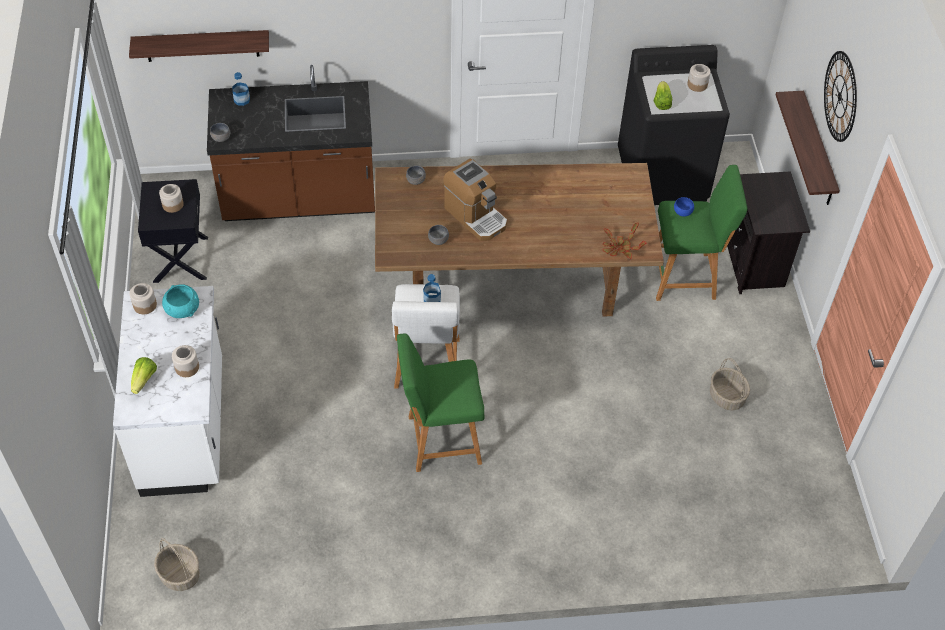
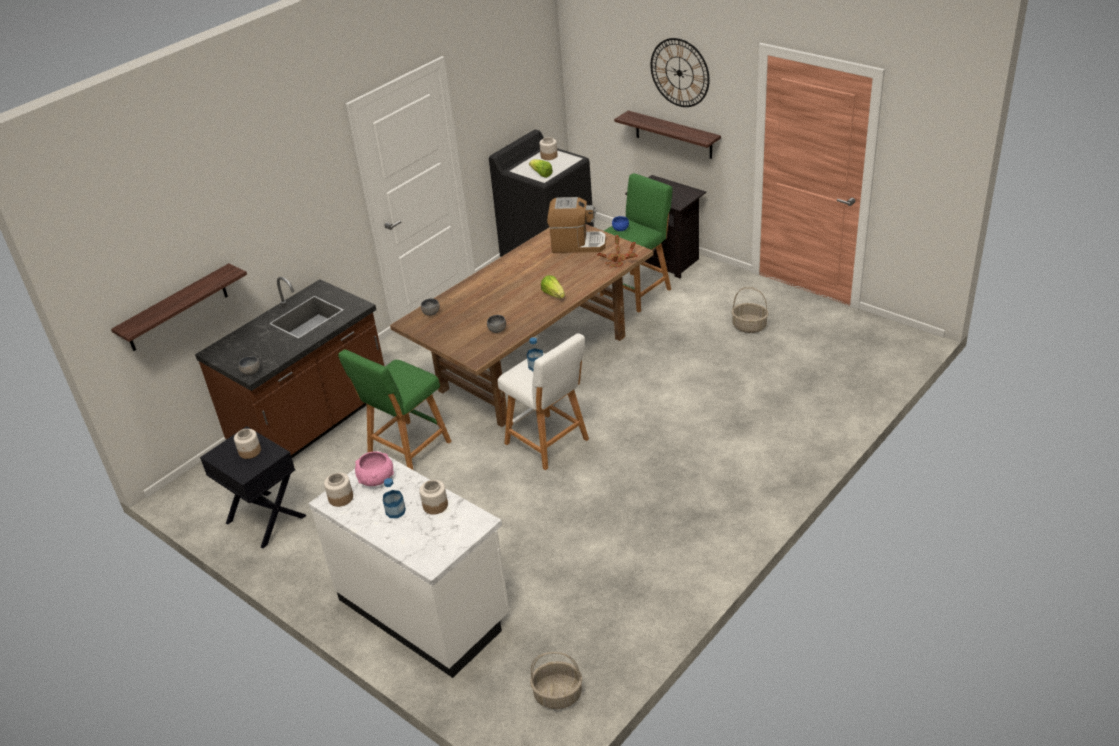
camera: 40 degrees left, 15 degrees down
(144, 380) = (413, 537): lettuce -> lettuce (553, 294)
(182, 309) = (376, 478): turquoise bowl -> pink bowl
(242, 100) = (234, 343): bottle -> bottle (395, 511)
(440, 440) = (619, 473): green stool -> green stool (406, 450)
(476, 216) = (502, 303): coffee machine -> coffee machine (577, 244)

